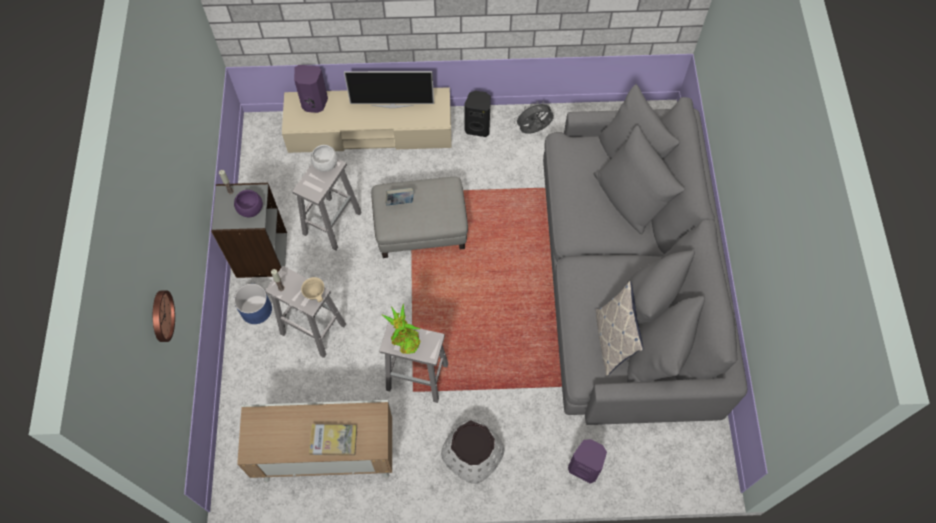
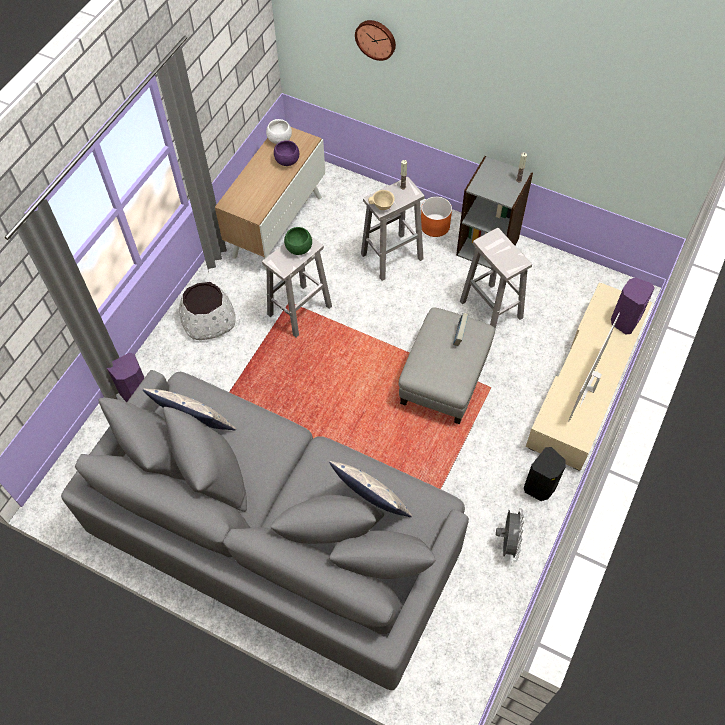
camera: 120 degrees right, 5 degrees down
(251, 209) = (491, 187): purple bowl -> purple bowl (287, 161)
(256, 309) = (435, 225): blue planter -> orange planter
(325, 164) = (513, 261): white bowl -> white bowl (280, 140)
(333, 440) = (254, 180): book -> none
(404, 339) = (298, 248): potted plant -> green bowl
(591, 184) = (372, 504): none -> pillow

